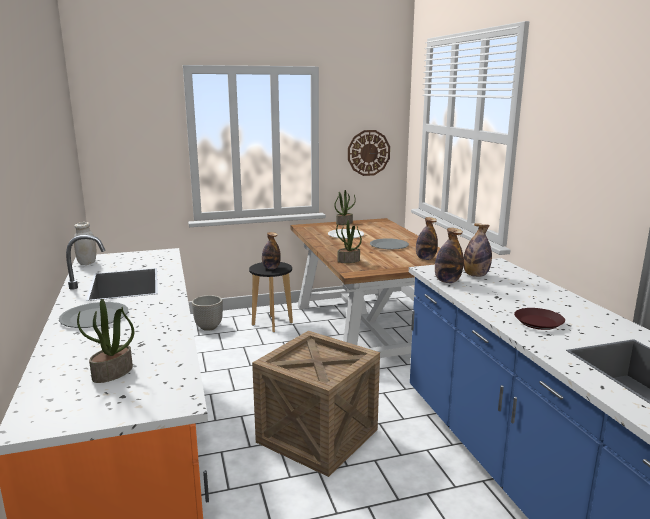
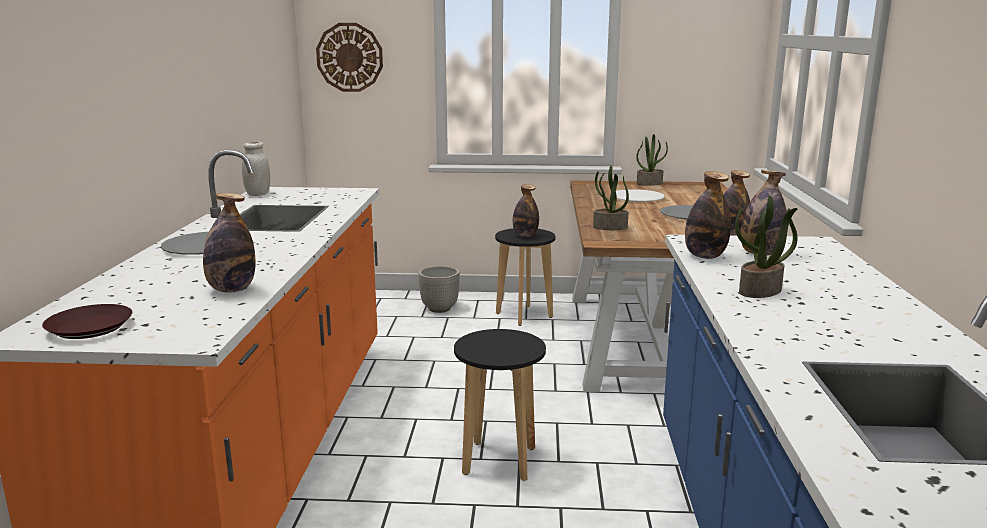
camera: 20 degrees right, 0 degrees up
(112, 373) = (160, 301): potted plant -> potted plant (760, 291)
(159, 354) = (231, 290): none -> bottle
(317, 436) = (500, 461): crate -> black stool
(368, 153) = (696, 80): wall clock -> wall clock (349, 57)
(539, 322) = (797, 322): brown plate -> brown plate (90, 328)

